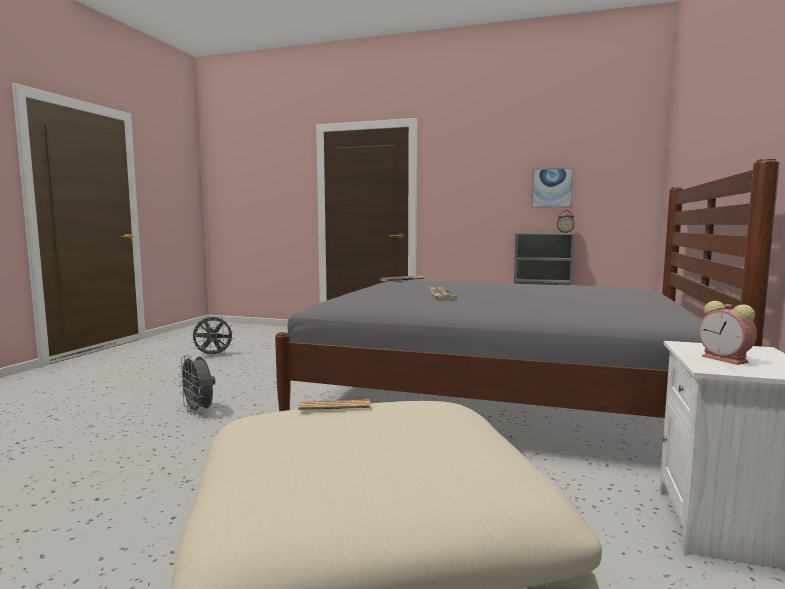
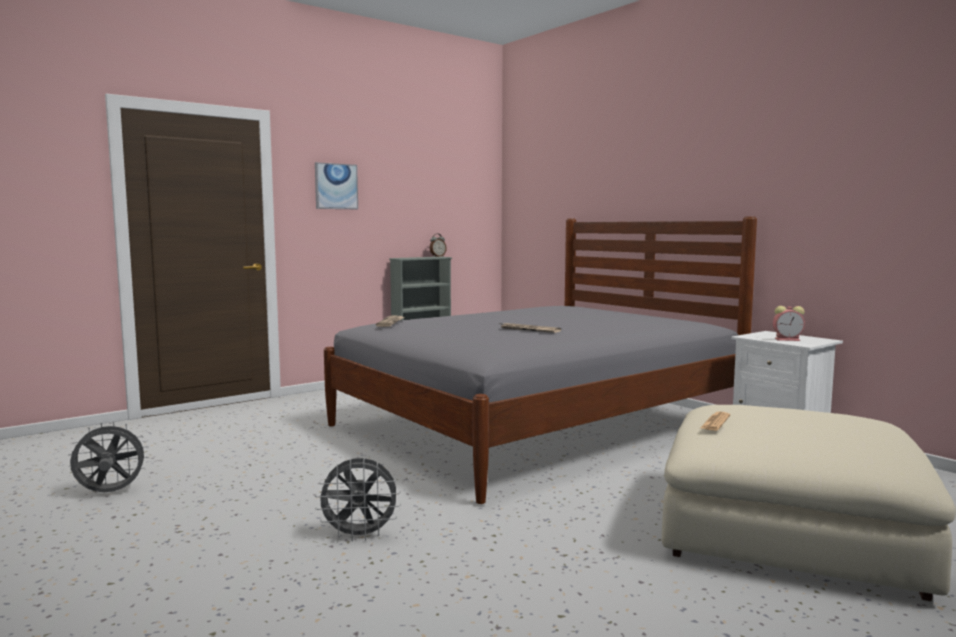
camera: 55 degrees left, 0 degrees up
(213, 355) = (110, 493): grey fan -> grey fan turned 120 degrees counterclockwise
(552, 188) = (419, 209): picture -> picture (336, 186)

